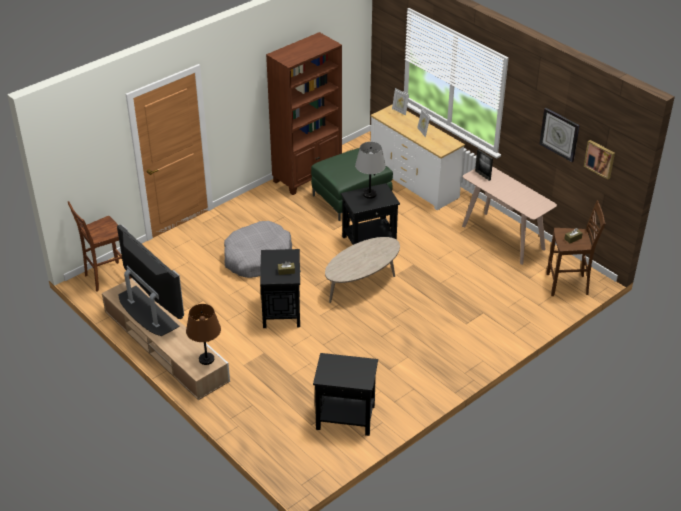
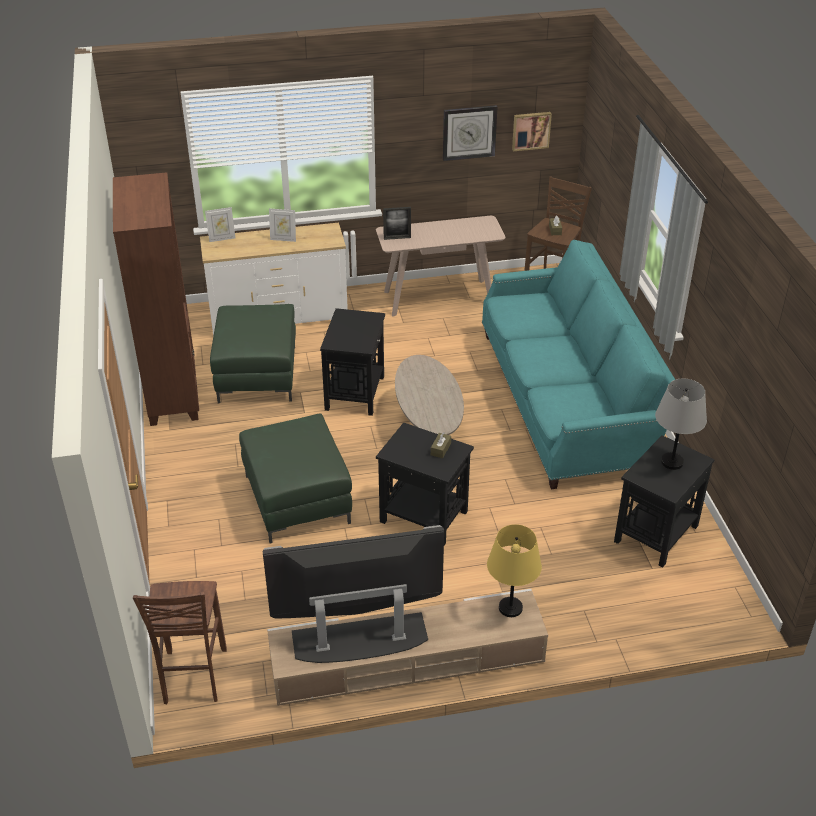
camera: 60 degrees left, 0 degrees up
(206, 359) = (510, 608): brown table lamp -> yellow table lamp
(257, 257) = (297, 499): grey dog bed -> green ottoman
(369, 194) = (346, 328): grey table lamp -> grey table lamp (671, 462)
(445, 334) = (566, 401): none -> turquoise sofa

